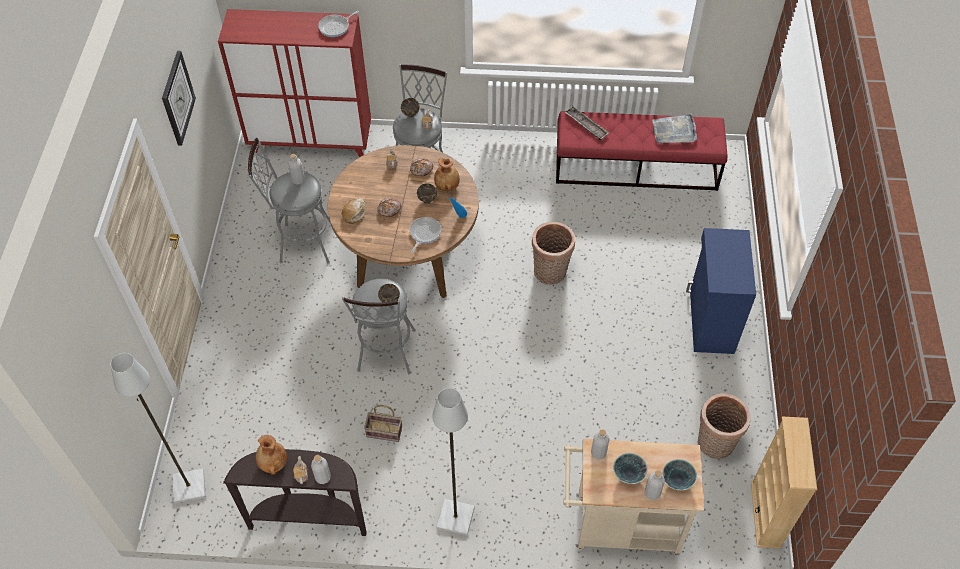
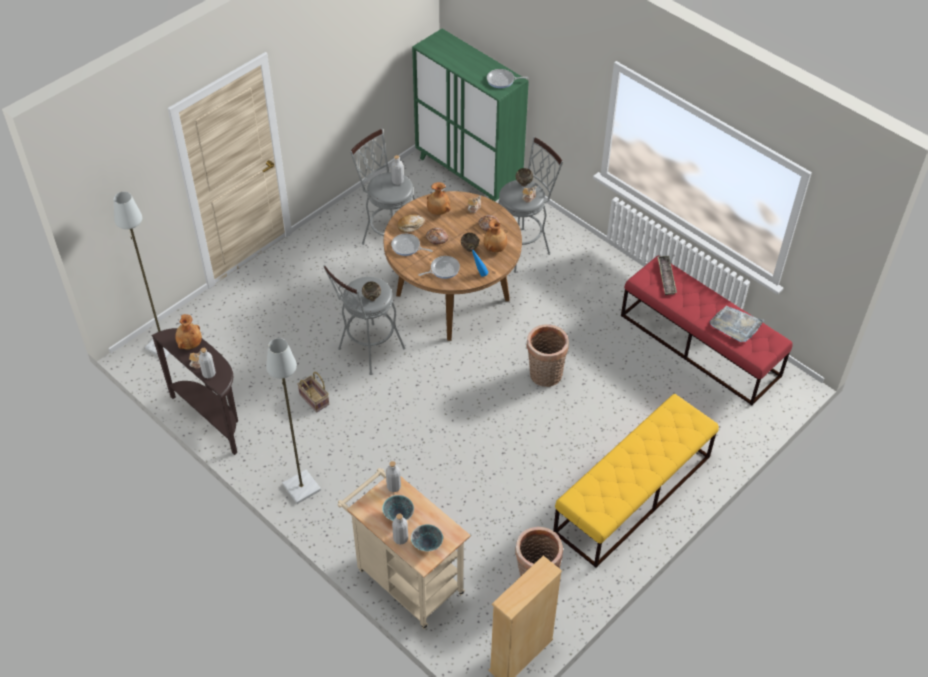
camera: 40 degrees right, 5 degrees down
(177, 98) = (334, 65): wall clock -> none
(311, 141) = (468, 175): red cabinet -> green cabinet
(364, 184) = (438, 211): none -> brown vase
(372, 234) = (407, 247): none -> frying pan
(710, 321) = (632, 494): blue cabinet -> yellow bench

